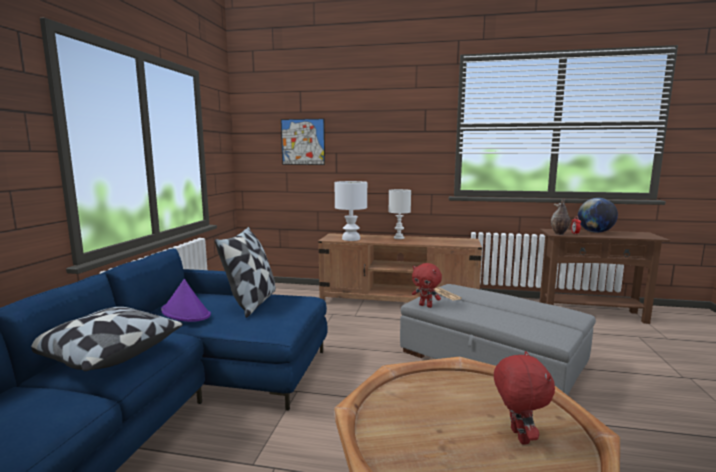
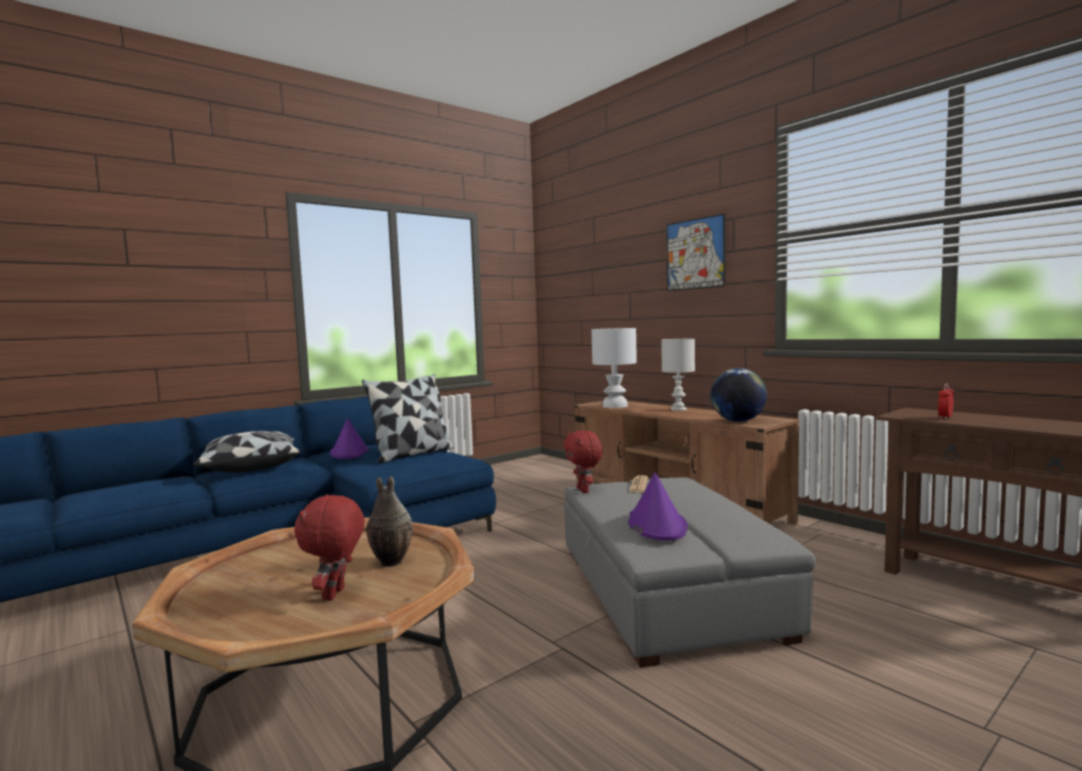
camera: 40 degrees right, 5 degrees down
(303, 142) = (595, 281): picture -> picture (695, 254)
(517, 436) = (335, 594): red plush toy -> red plush toy turned 150 degrees clockwise
(520, 319) = (656, 525): none -> purple hat
(559, 234) = (903, 416): vase -> vase (390, 562)
(595, 232) = (1008, 419): globe -> globe (738, 421)

